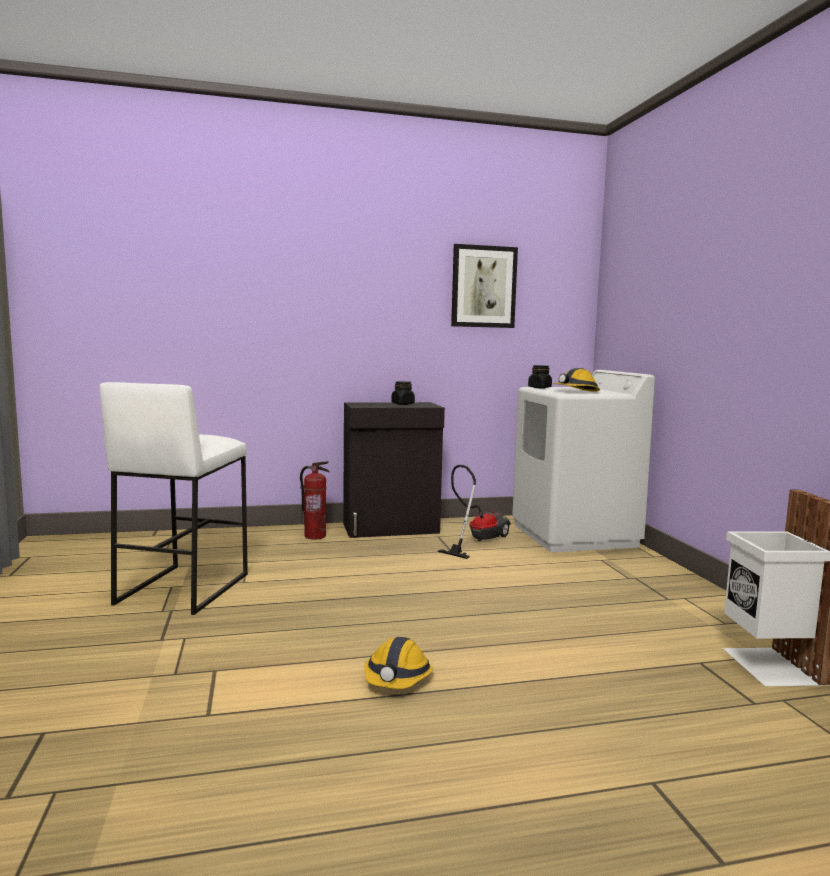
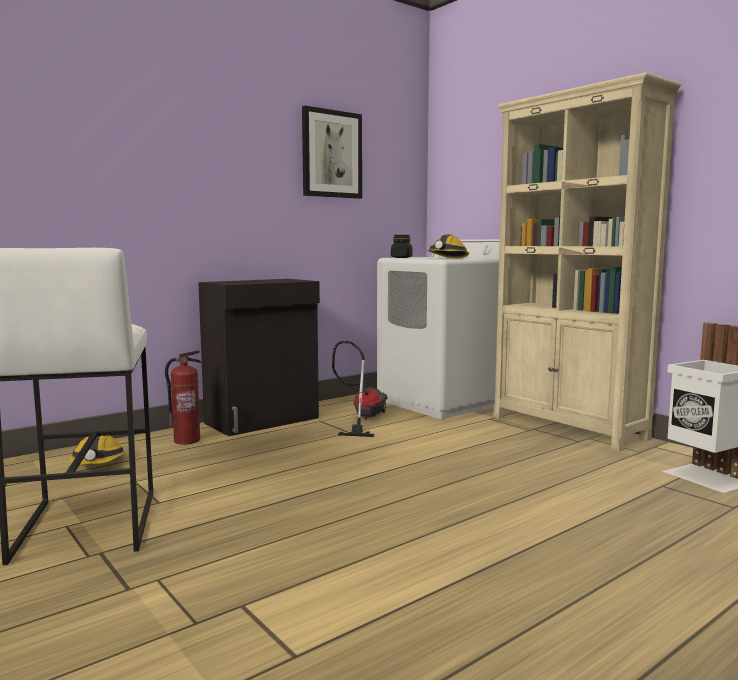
camera: 25 degrees left, 0 degrees up
(397, 678) = (449, 561): hard hat -> hard hat (98, 463)
(403, 404) = (268, 280): black jar -> none
(676, 583) = (568, 428): none -> beige bookcase

